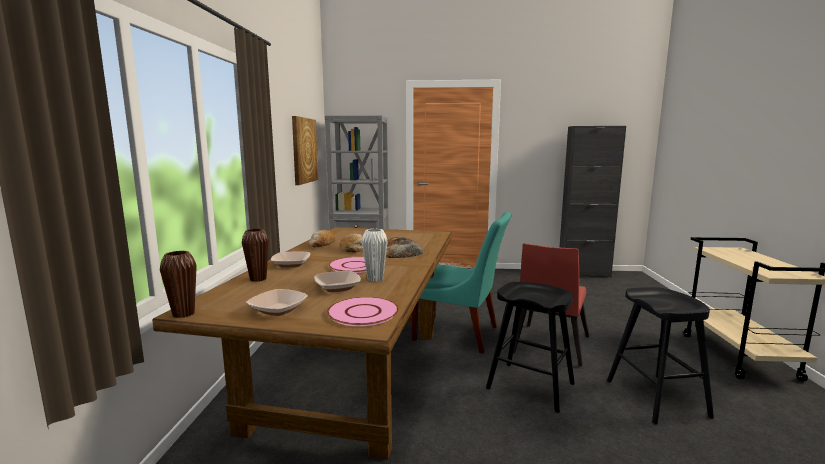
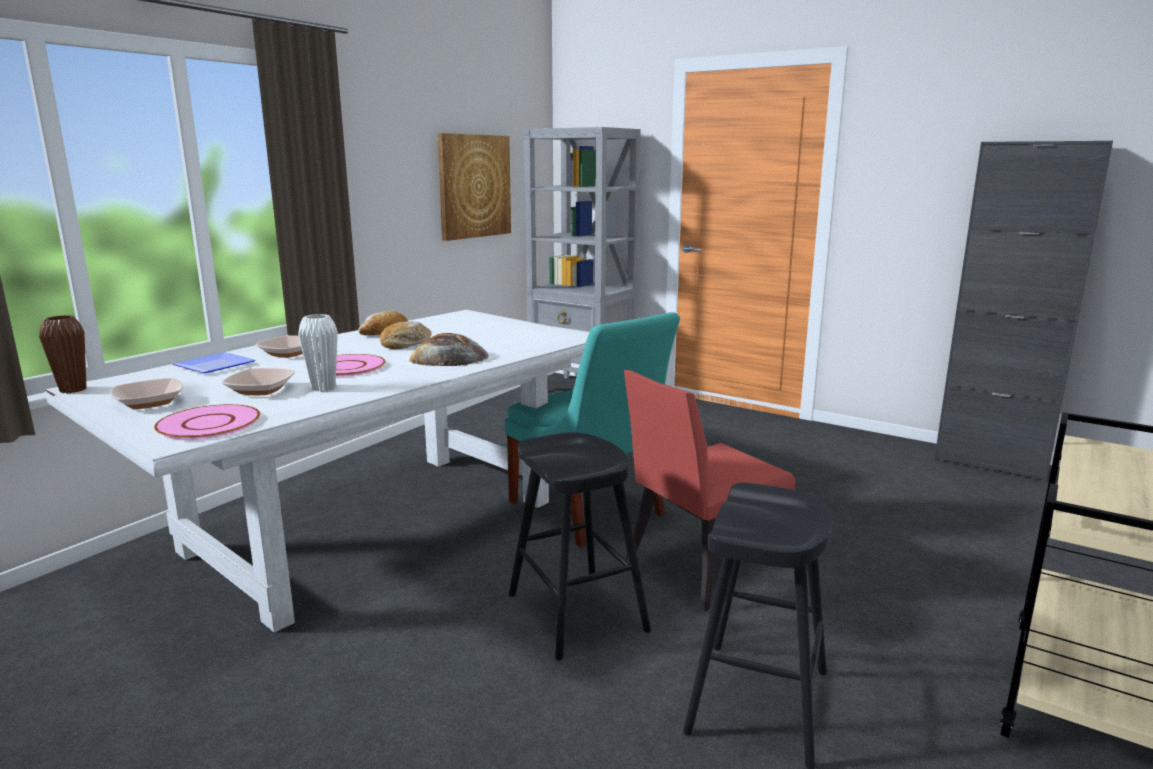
camera: 30 degrees right, 5 degrees up
(258, 279) = (215, 365): brown vase -> plate
(353, 374) = (375, 525): brown dining table -> white dining table

